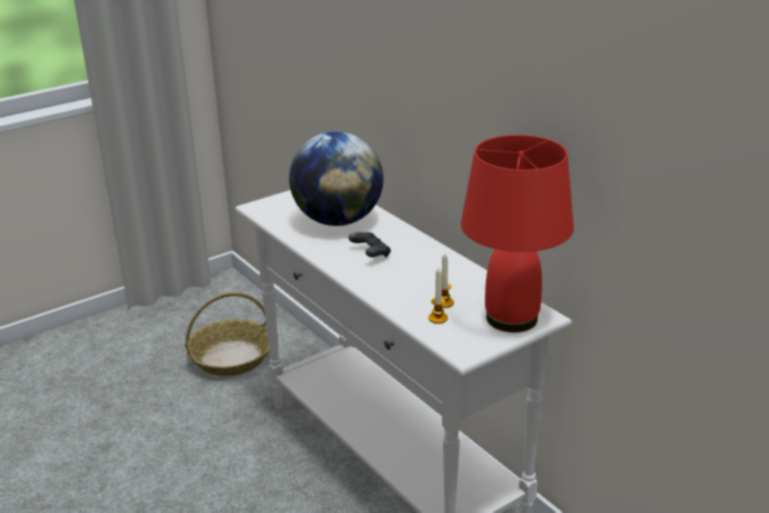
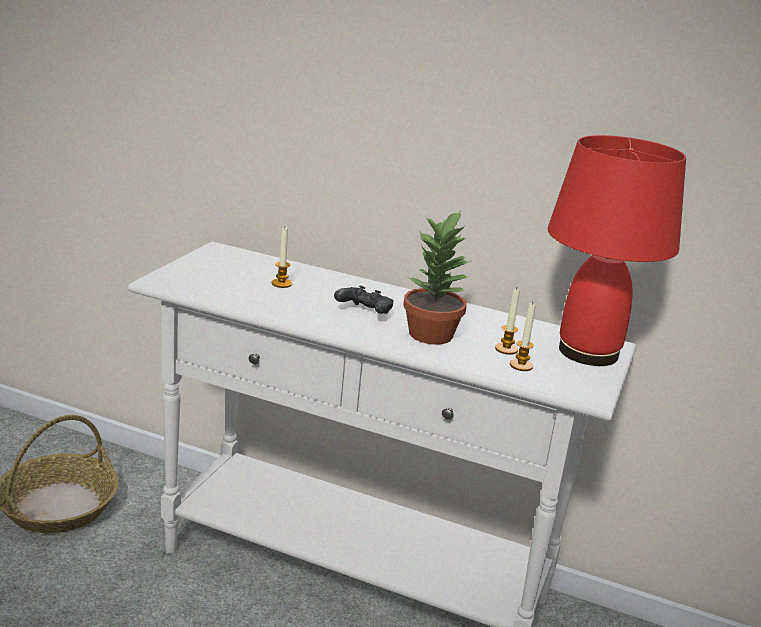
camera: 35 degrees left, 5 degrees down
(338, 221) = (281, 284): globe -> candle
(400, 281) = (432, 335): none -> potted plant

